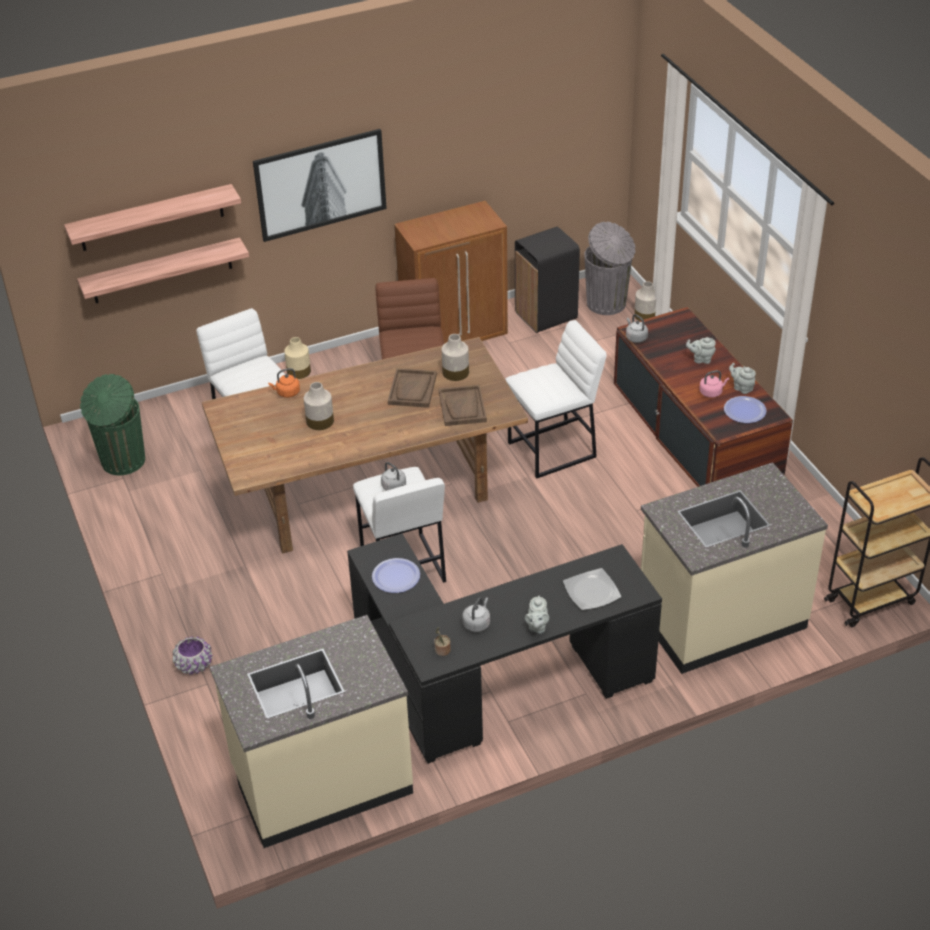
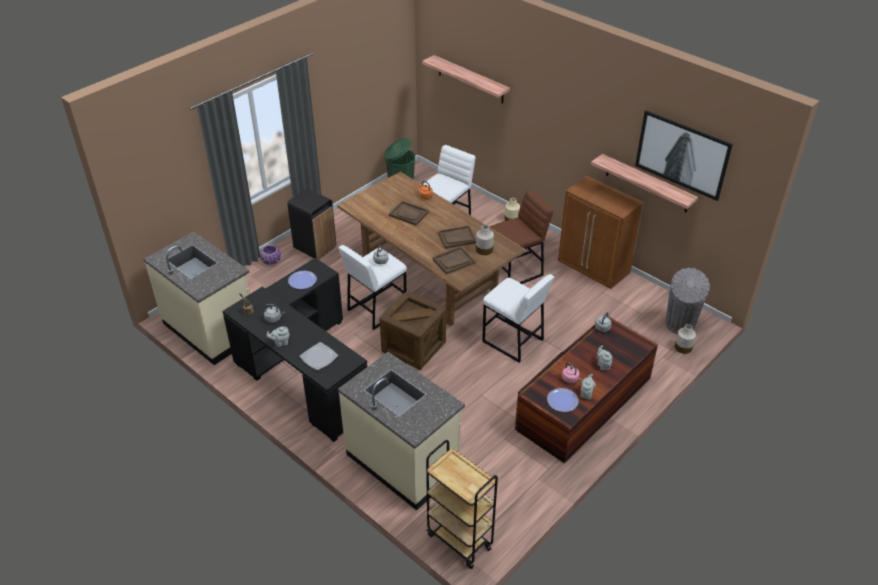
camera: 65 degrees right, 0 degrees up
(162, 271) = (470, 113): shelf -> shelf (647, 183)
(320, 184) = (554, 121): picture -> picture (682, 154)
(320, 421) = (409, 214): beige vase -> brown tray
(507, 549) = (413, 347): none -> crate
(545, 315) = (643, 300): black trash can -> black trash can (315, 247)

